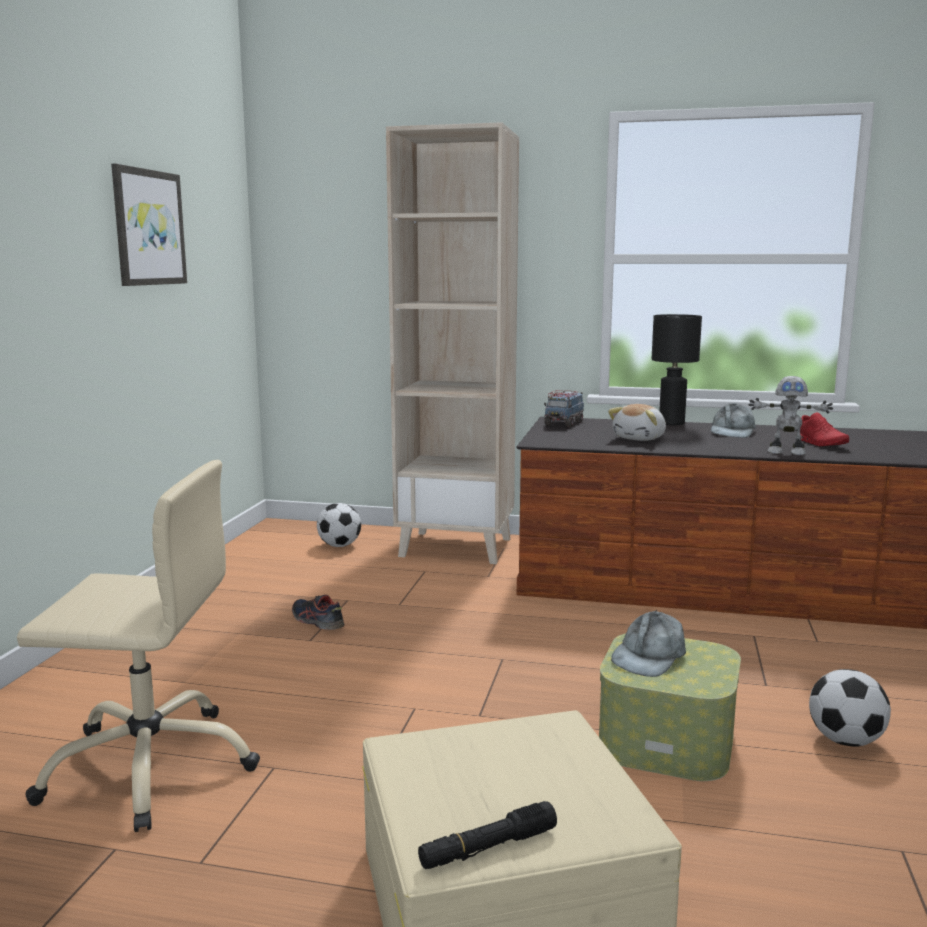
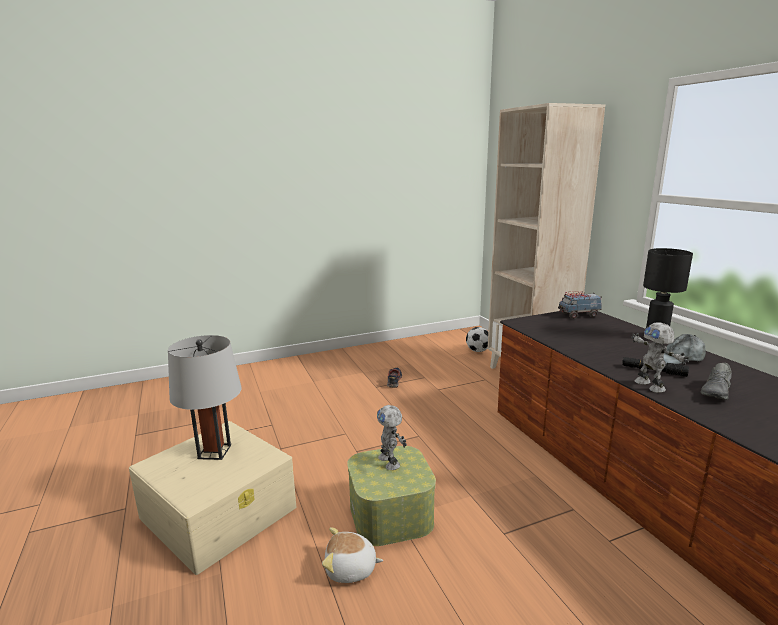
camera: 55 degrees right, 5 degrees up
(148, 227) = (391, 172): picture -> none
(150, 766) = (253, 403): beige office chair -> none
(478, 773) = (214, 452): none -> grey table lamp
(488, 848) = (161, 471): black flashlight -> black flashlight (653, 371)
(640, 438) = (585, 339): plush toy -> plush toy (350, 569)
(649, 656) = (390, 461): grey cap -> toy robot
(821, 443) = (716, 392): red shoe -> grey shoe
(845, 741) = (466, 588): football -> none

